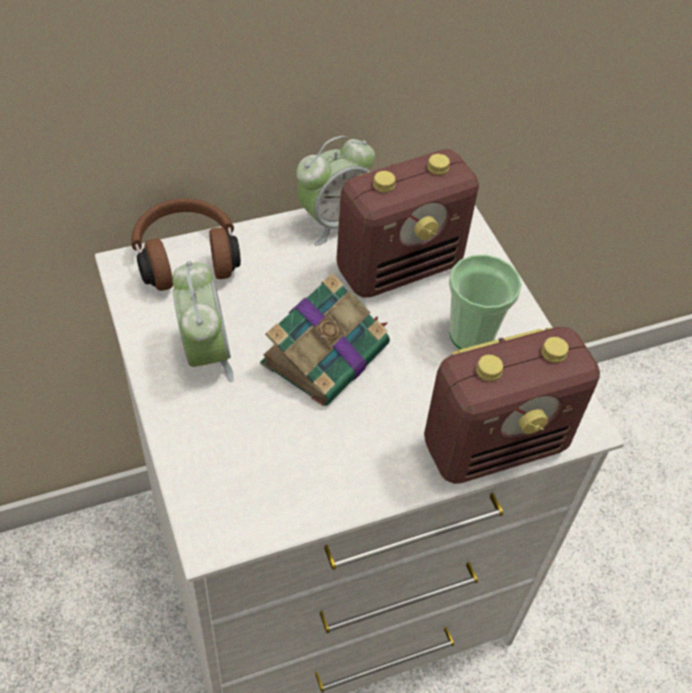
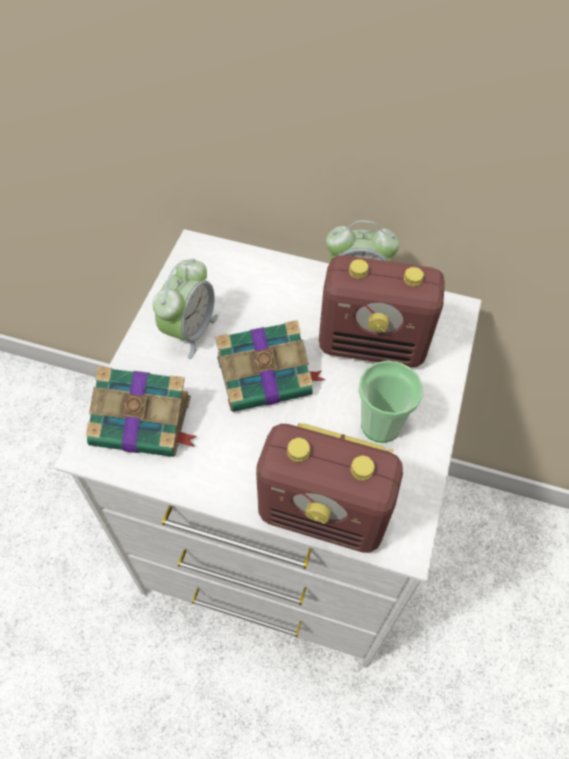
camera: 40 degrees right, 5 degrees up
(186, 256) = (235, 259): brown headphones -> none
(244, 471) = (144, 421): none -> book

